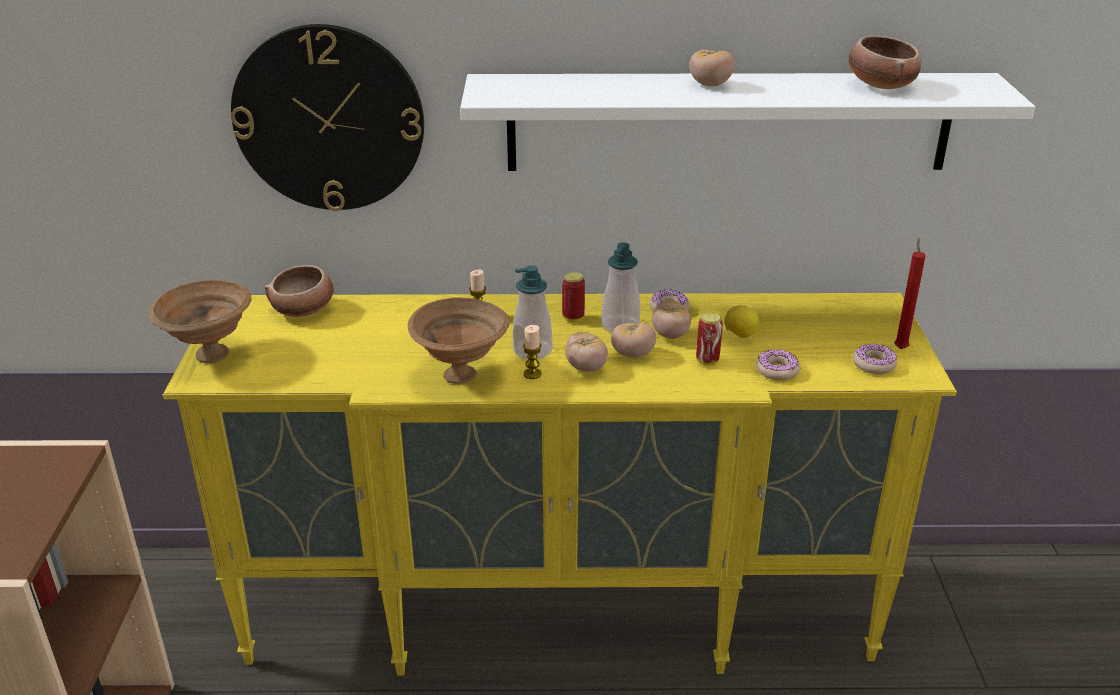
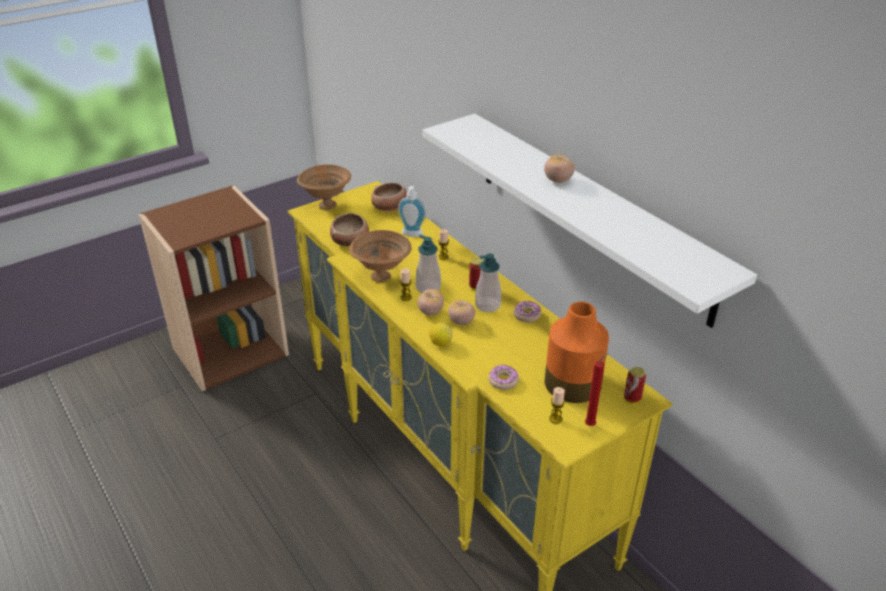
camera: 55 degrees right, 5 degrees up
(329, 119) = (423, 110): wall clock -> none
(396, 319) = (411, 235): none -> soap dispenser
(670, 335) = (497, 326): tomato -> none
(707, 361) = (484, 350): can -> can (632, 399)
(739, 336) = (527, 352): lemon -> lemon (440, 343)
(820, 331) = (572, 382): none -> orange vase
(873, 364) = (555, 419): donut -> candle
(880, 85) = (647, 235): bowl -> bowl (350, 241)

